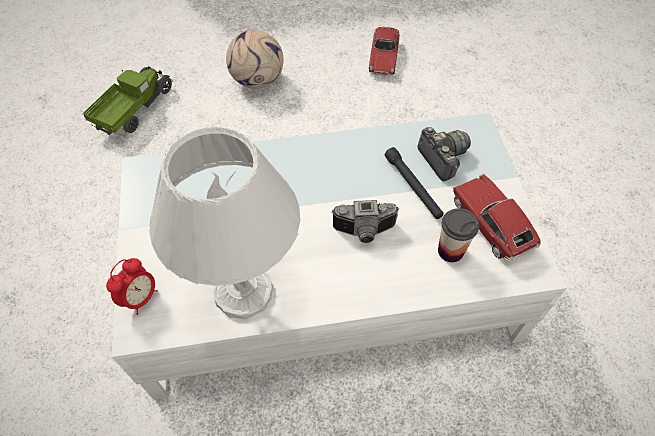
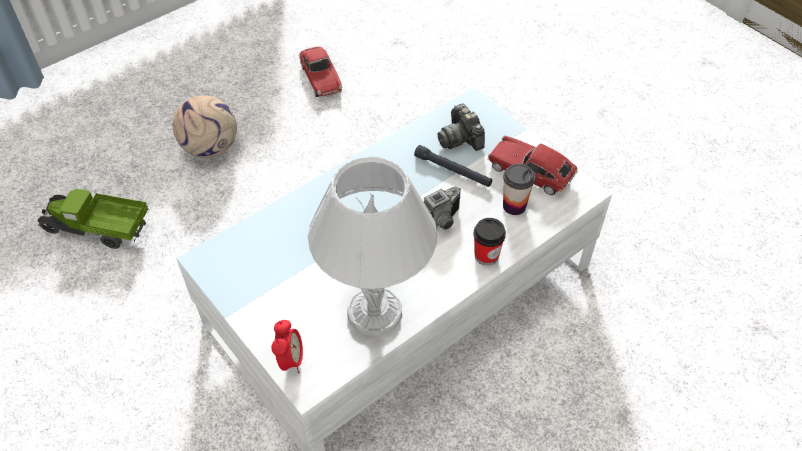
camera: 30 degrees left, 5 degrees down
(134, 110) = (97, 229): toy truck -> toy truck turned 75 degrees counterclockwise
(387, 289) = (486, 255): none -> cup
(442, 158) = (460, 138): camera -> camera turned 150 degrees counterclockwise

